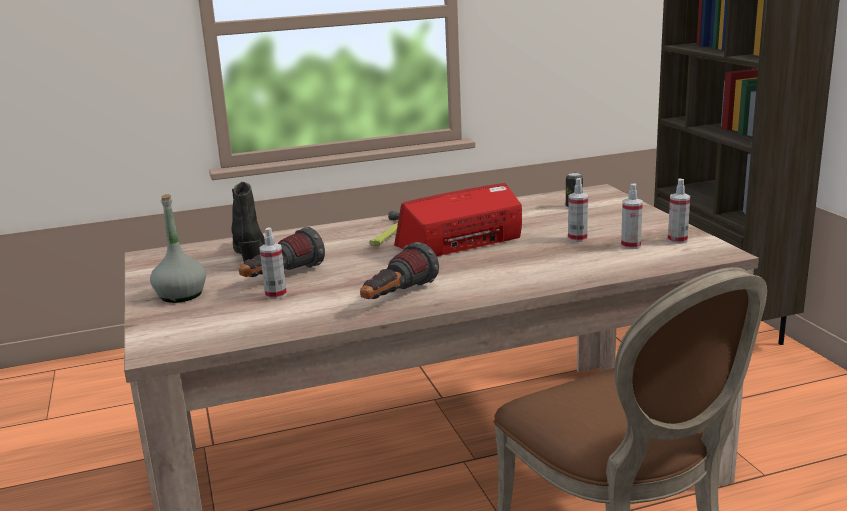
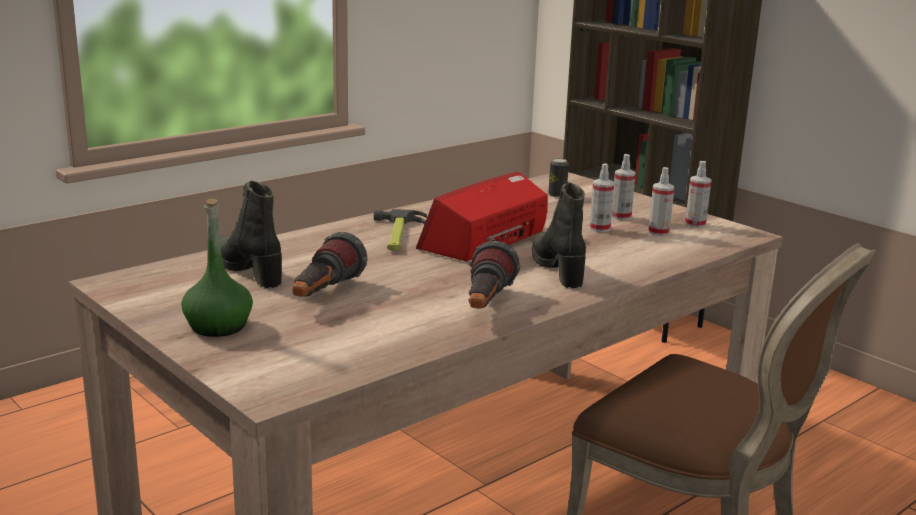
camera: 25 degrees left, 0 degrees up
(181, 295) = (218, 326): grey bottle -> green bottle
(276, 295) = (341, 315): spray bottle -> spray bottle (621, 217)
(496, 272) = (558, 269): none -> black boot

